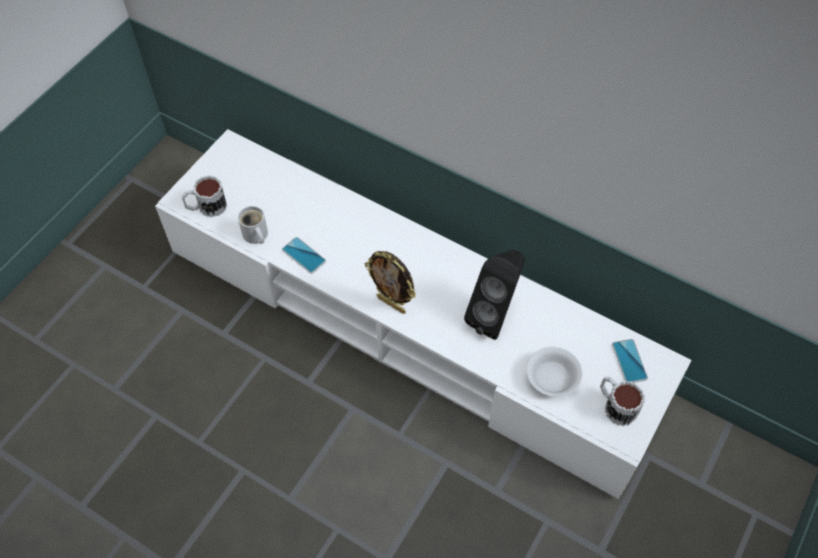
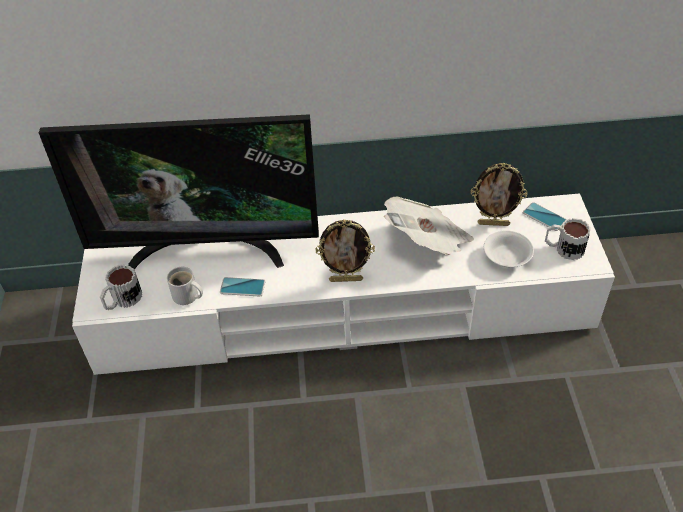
camera: 35 degrees left, 10 degrees down
(306, 200) = (206, 249): none -> television
(495, 315) = (428, 242): black speaker -> newspaper
(573, 336) = (493, 223): none -> picture frame

